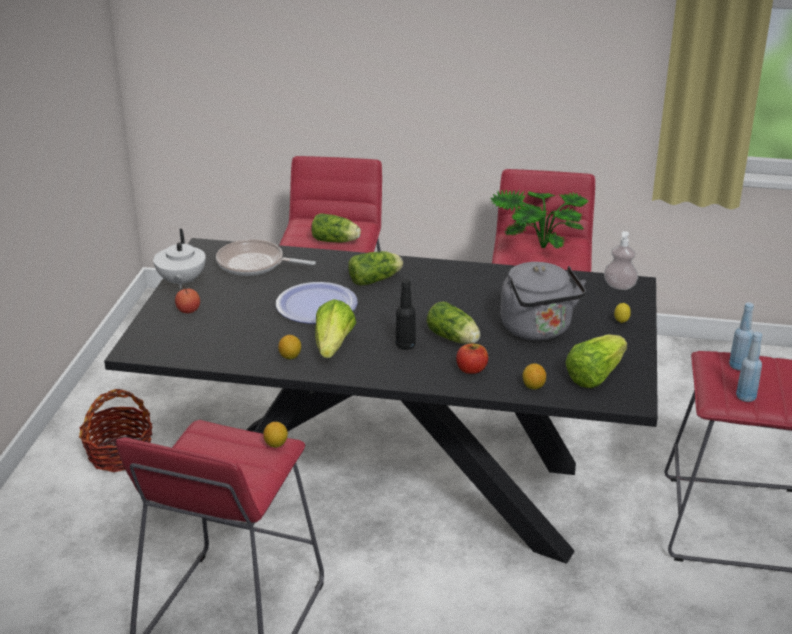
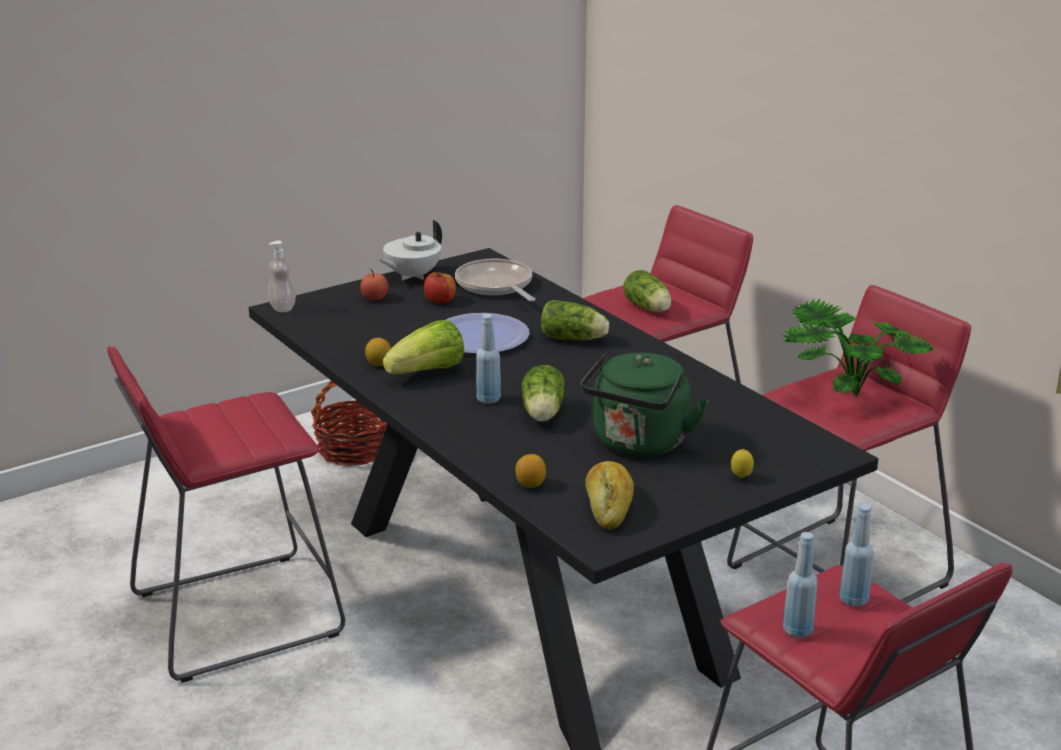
camera: 45 degrees right, 5 degrees down
(276, 444) = (286, 436): lemon -> none
(405, 345) = (488, 399): black bottle -> blue bottle
(471, 369) = (504, 444): apple -> apple (440, 300)
(538, 330) = (639, 444): grey kettle -> green kettle
(594, 376) = (609, 506): lettuce -> bread
(619, 286) = (813, 447): soap dispenser -> soap dispenser (283, 308)

